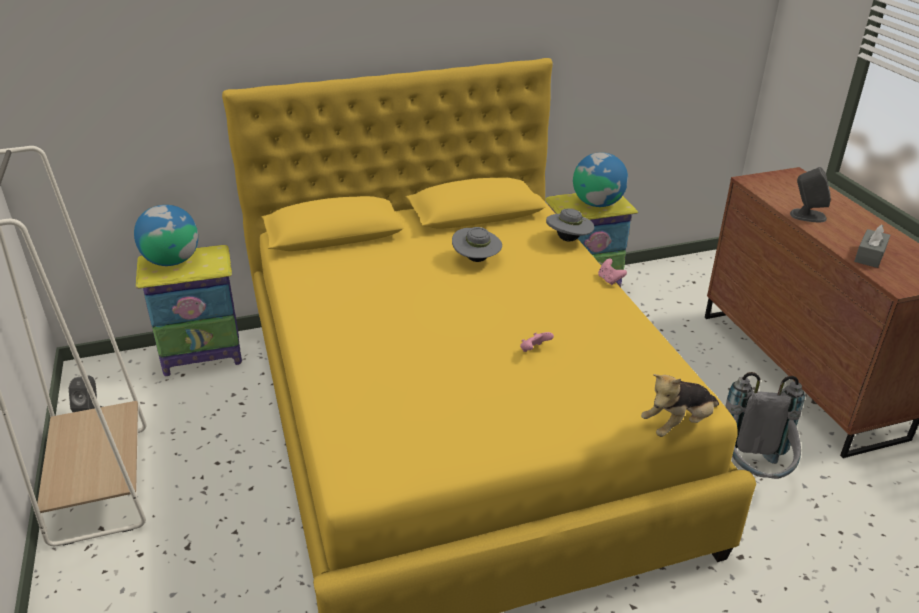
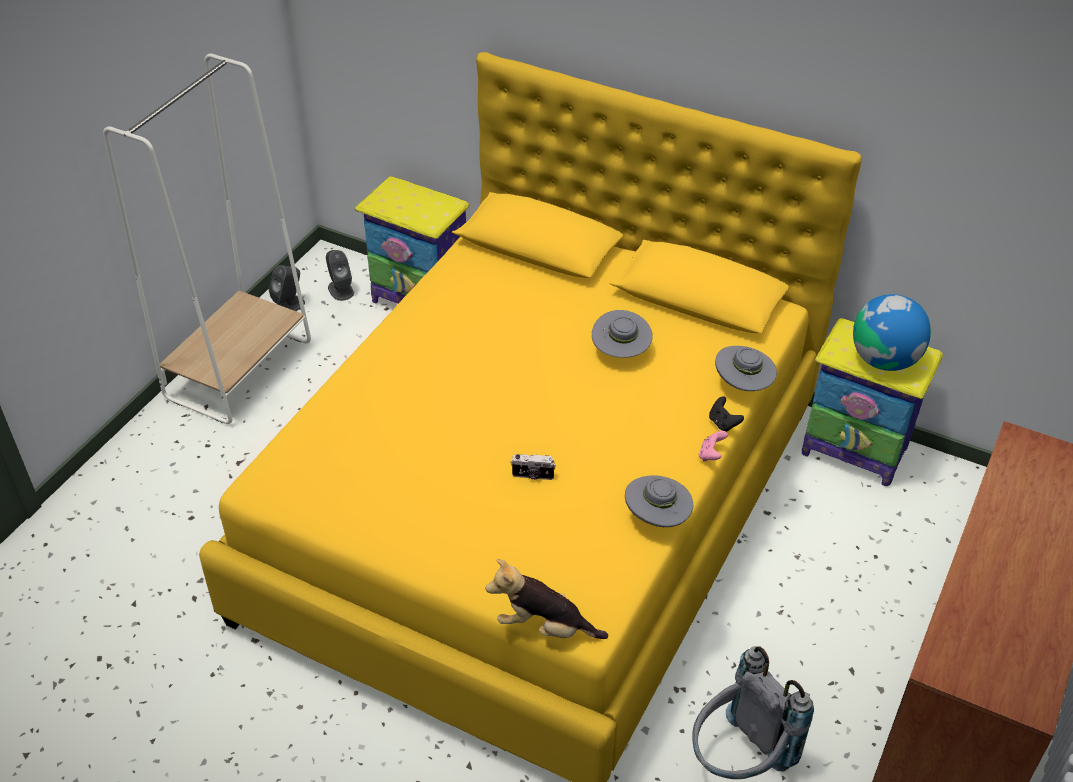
camera: 45 degrees right, 10 degrees up
(172, 261) = (405, 196): globe -> none
(534, 350) = (533, 476): pink game controller -> camera
(590, 262) = (723, 423): none -> black game controller
(636, 326) = (657, 517): none -> grey hat
(807, 216) = (1000, 524): grey speaker -> grey speaker (340, 290)
(869, 256) = (977, 615): grey tissue box -> none

